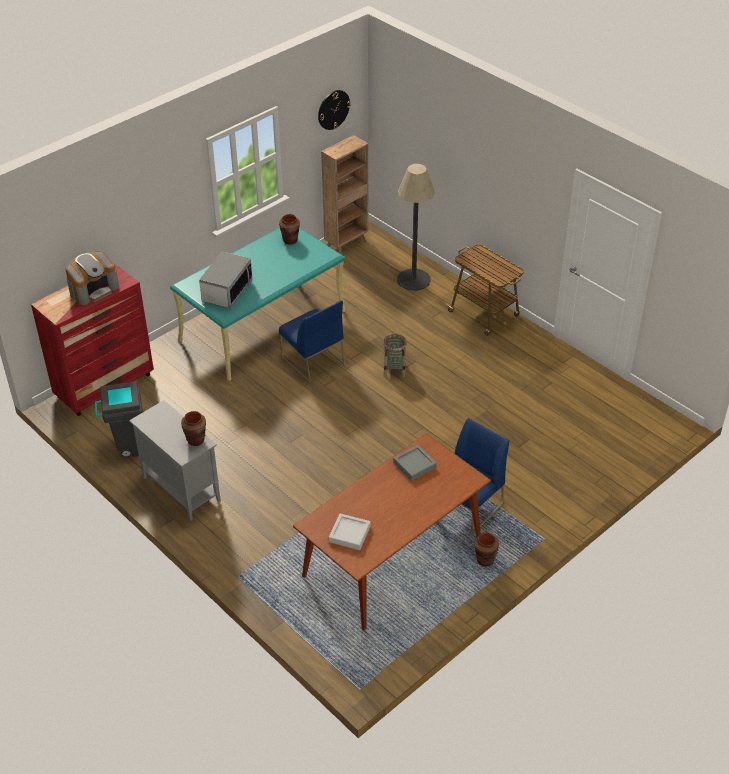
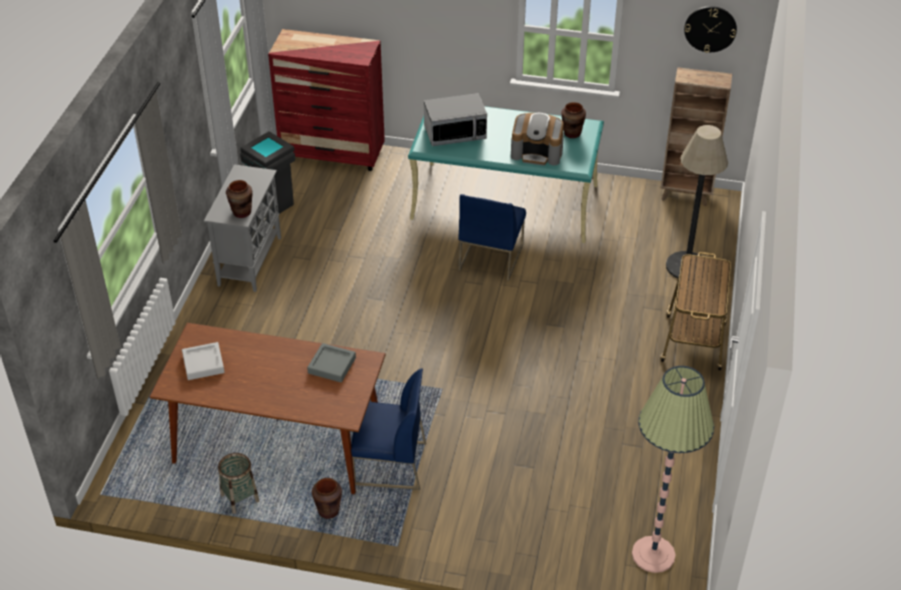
camera: 55 degrees right, 0 degrees up
(94, 289) = (333, 48): coffee machine -> coffee machine (537, 153)
(394, 369) = (536, 317): basket -> basket (240, 498)
(641, 423) = (653, 554): none -> floor lamp

